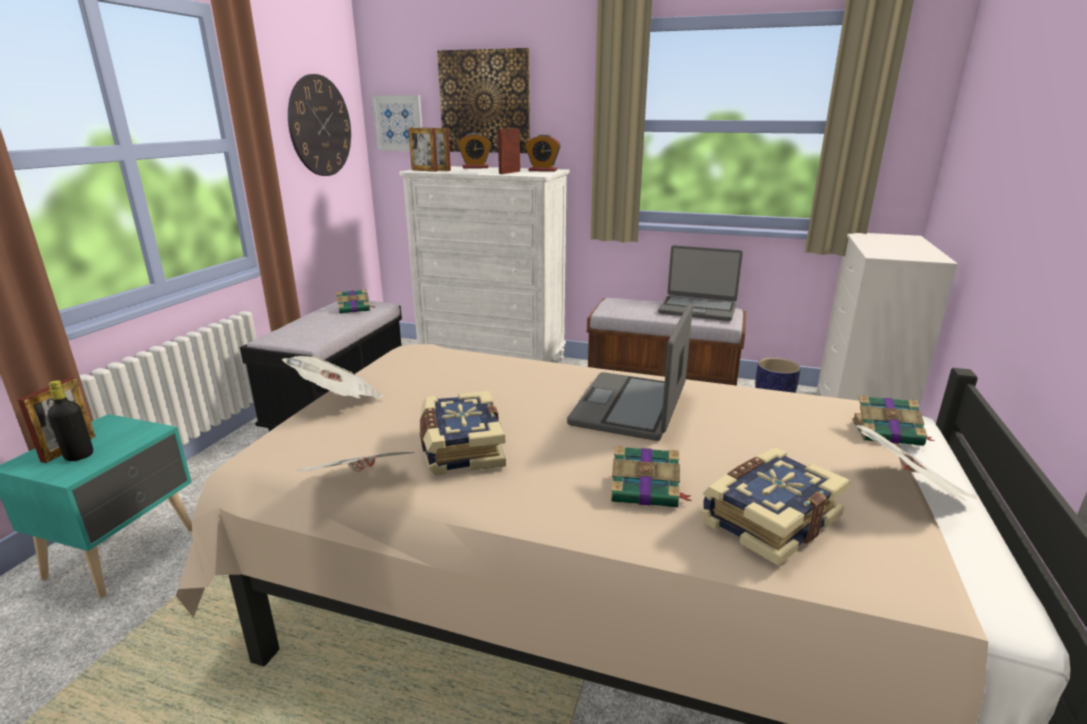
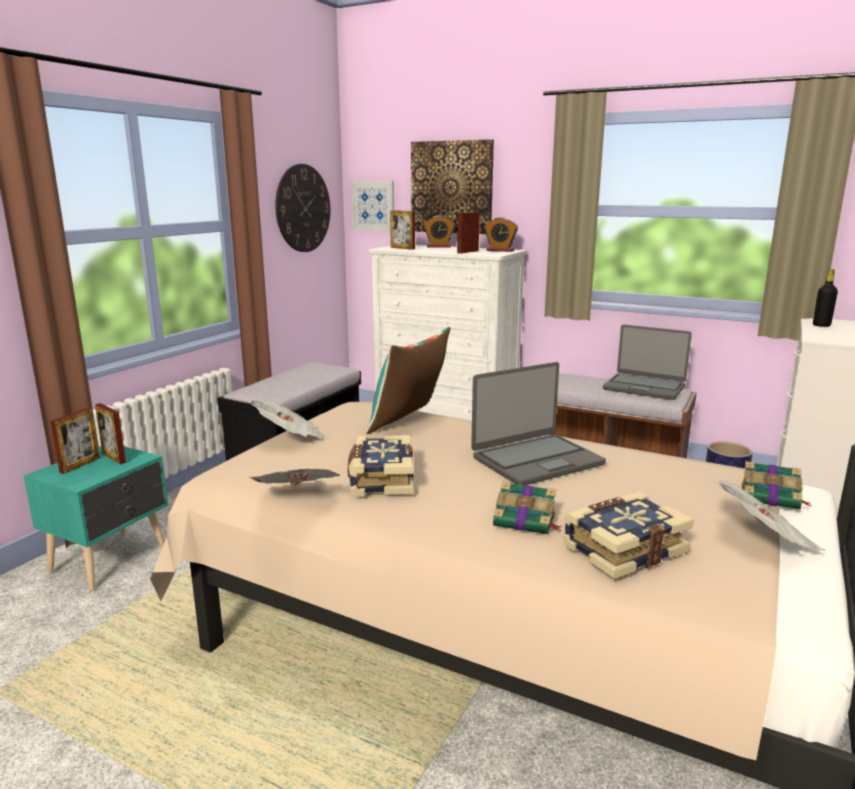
camera: 10 degrees right, 5 degrees down
(79, 456) = (87, 471): black bottle -> black bottle (821, 325)
(355, 309) = (319, 371): book -> none
(424, 170) = (391, 248): picture frame -> picture frame (114, 457)
(474, 369) = (409, 423): none -> pillow
(630, 407) = (536, 460): laptop -> laptop turned 150 degrees counterclockwise

